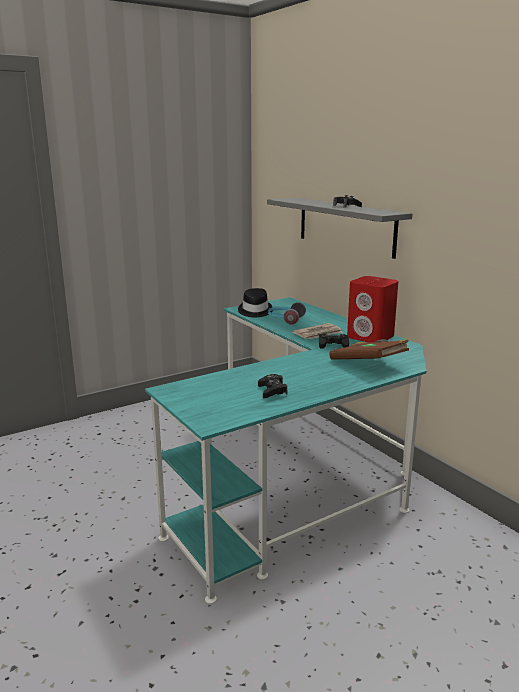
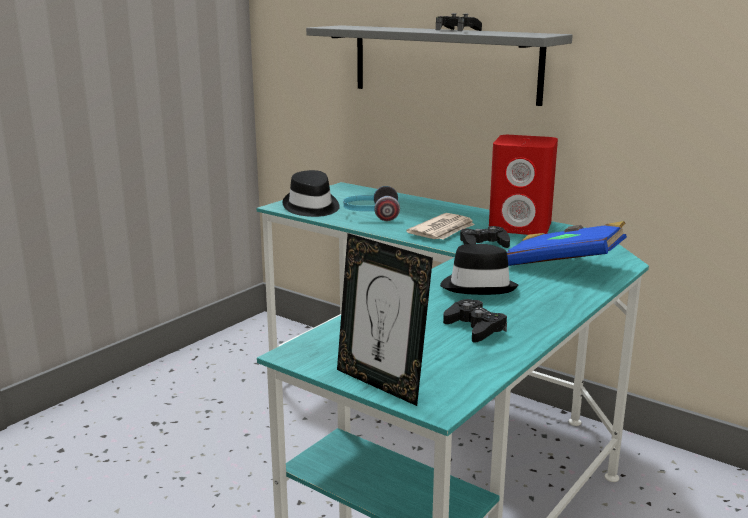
camera: 20 degrees left, 0 degrees up
(191, 410) = (381, 383): none -> picture frame
(301, 369) = (478, 286): none -> black hat
(368, 364) = (563, 266): brown book -> blue book

